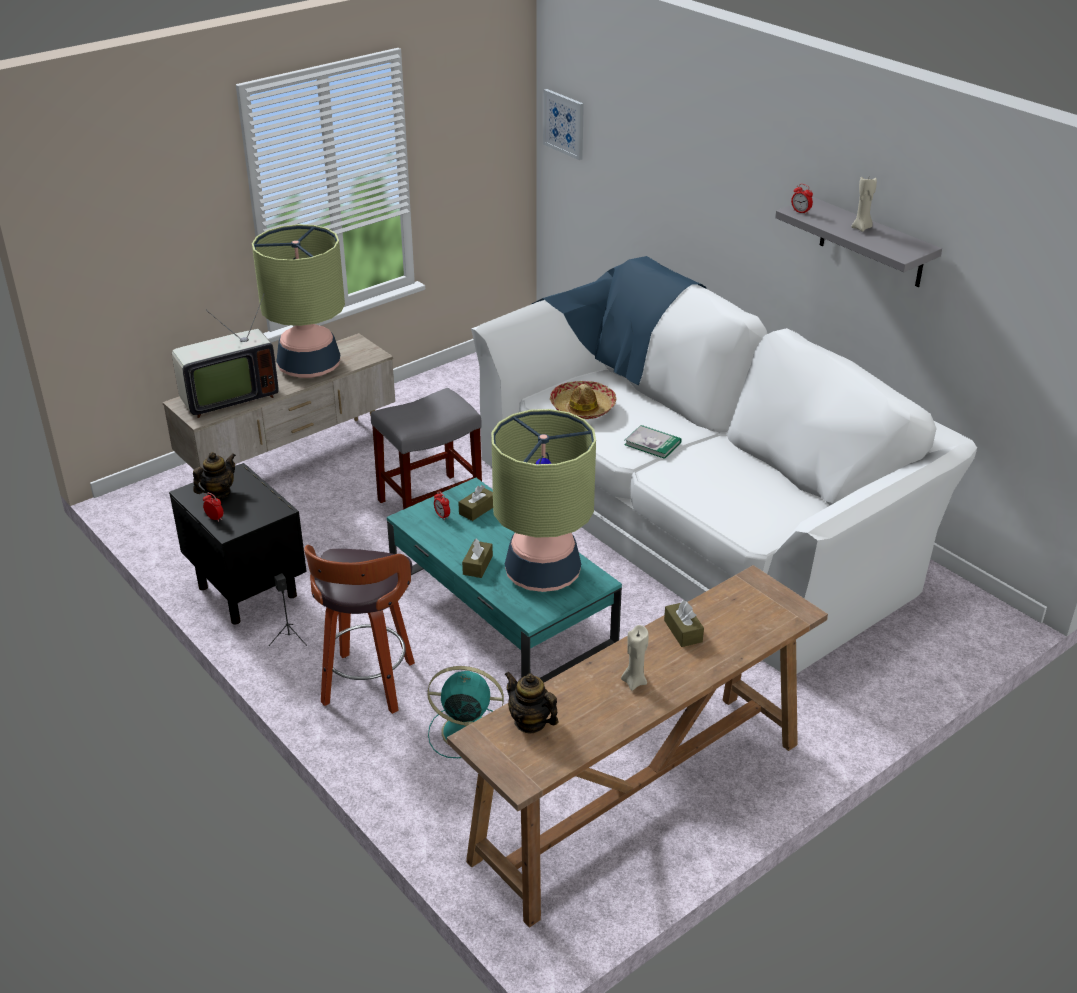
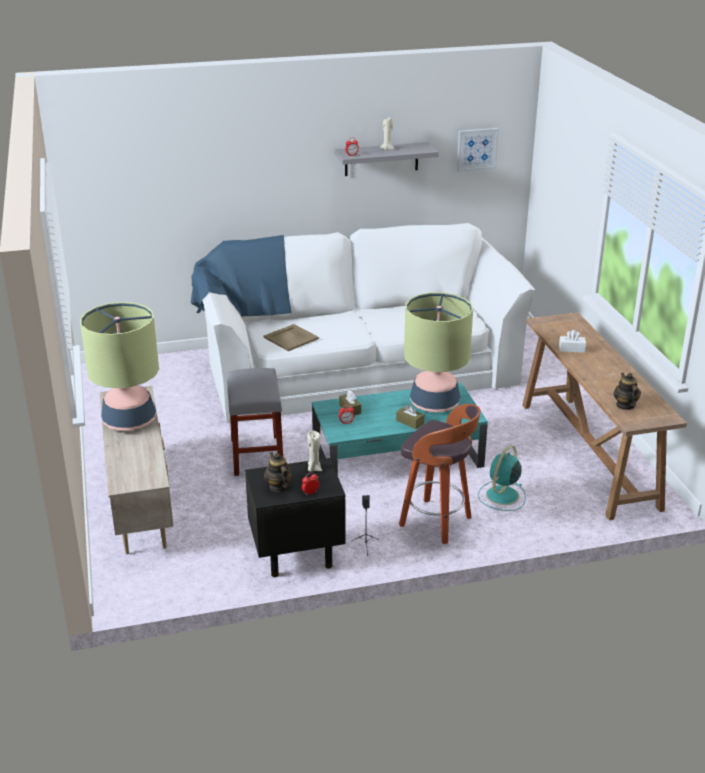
camera: 65 degrees left, 5 degrees down
(227, 398) = (137, 464): television -> none
(530, 722) = (625, 405): teapot -> teapot turned 105 degrees clockwise
(564, 124) = (90, 188): picture -> picture (477, 149)
(582, 407) = (291, 338): hat -> beige tray
(634, 681) = (606, 371): beige candle -> beige candle (314, 468)
(652, 443) = (353, 328): book -> none
(683, 631) = (571, 349): brown tissue box -> white tissue box

